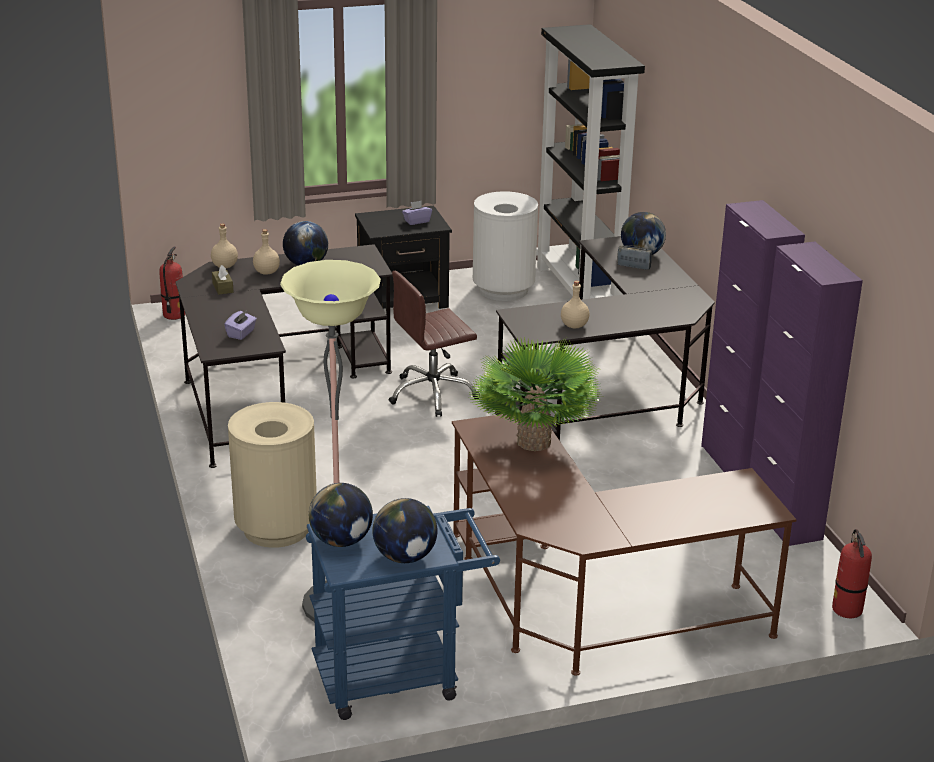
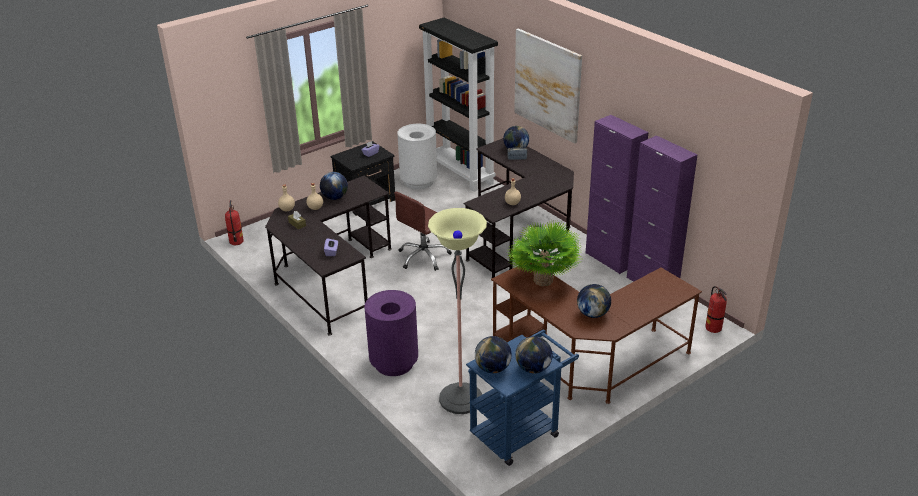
camera: 20 degrees left, 5 degrees up
(276, 528) = (394, 363): beige trash can -> purple trash can
(576, 508) = (593, 314): none -> globe
(697, 145) = (547, 85): none -> picture

